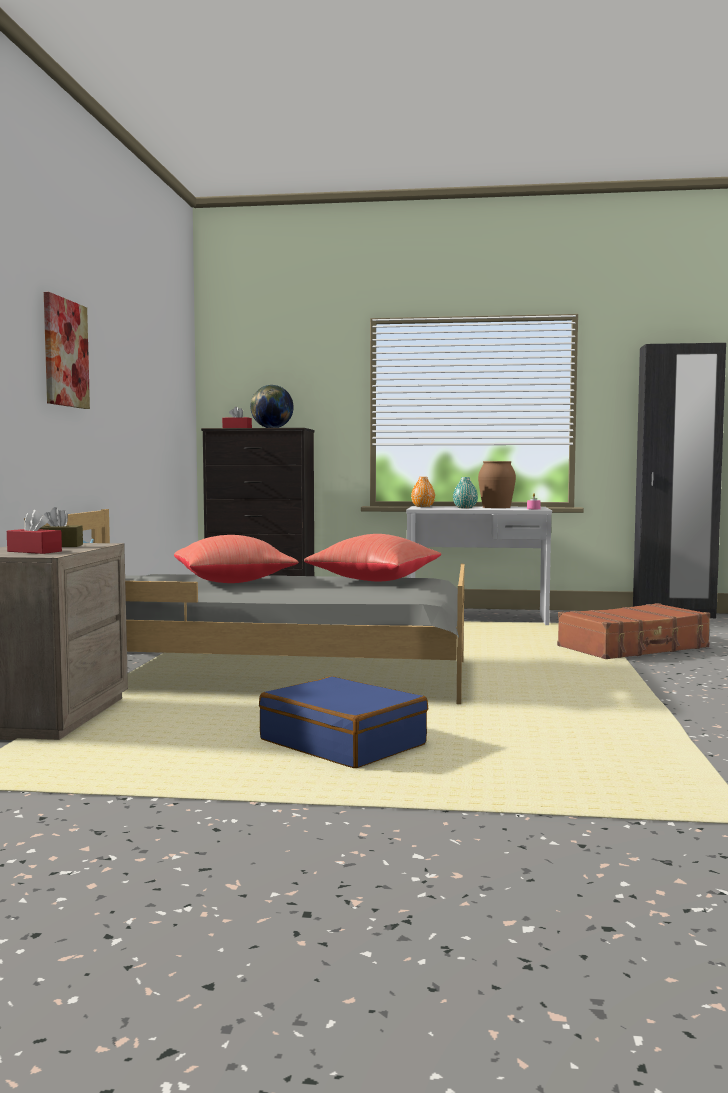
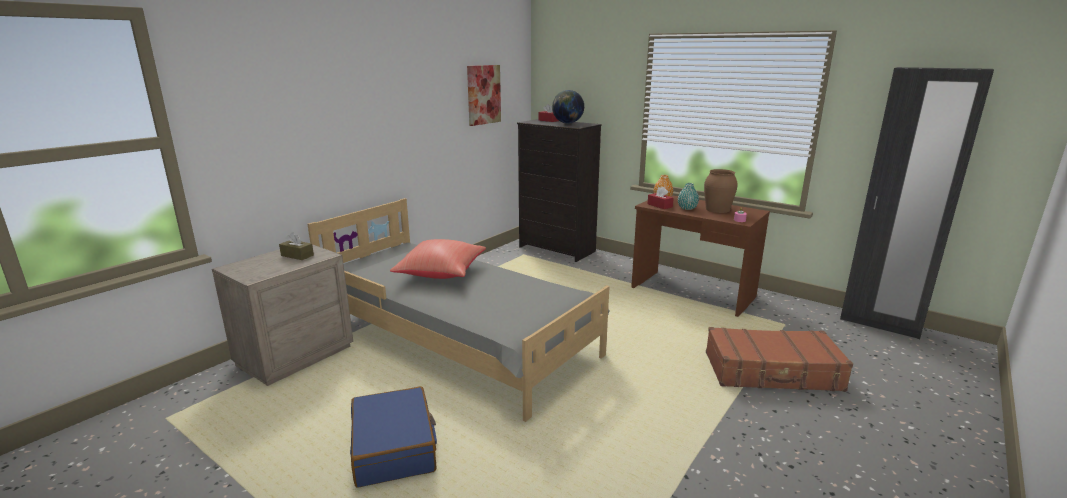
camera: 30 degrees right, 15 degrees up
(34, 551) = (263, 267): red tissue box -> red tissue box (659, 205)
(65, 353) = (355, 102): picture -> picture (483, 95)
(373, 580) = (530, 291): red pillow -> none
(477, 619) = (692, 293): white desk -> brown desk

